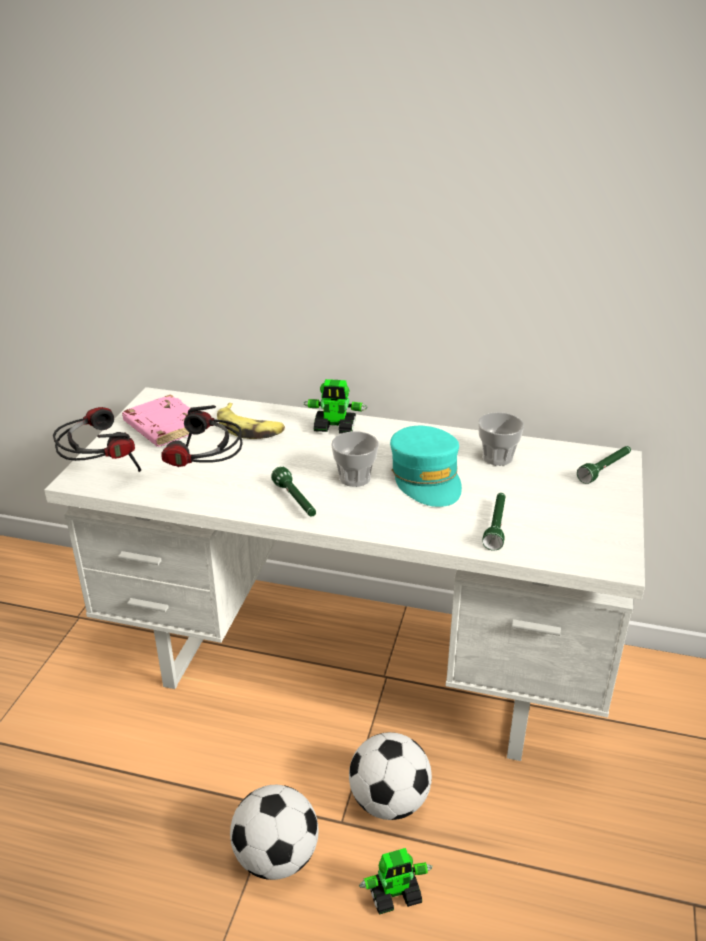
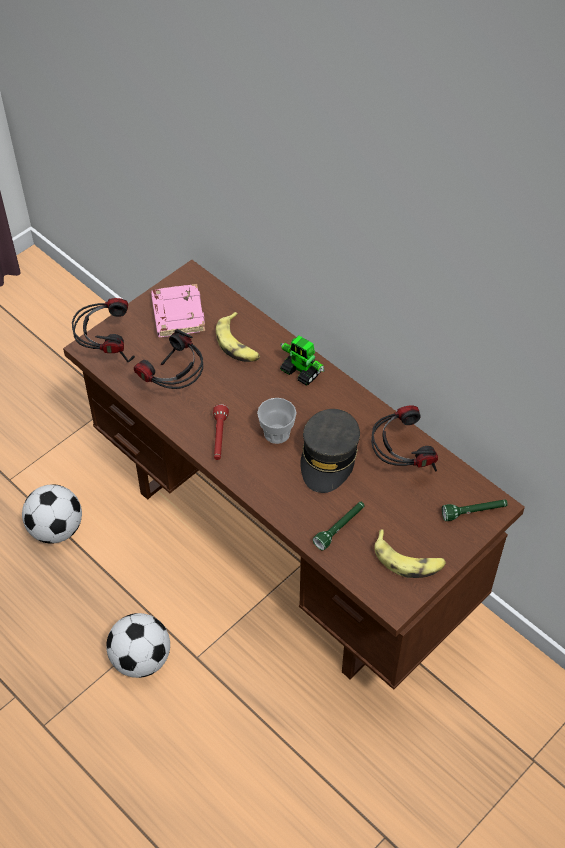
camera: 30 degrees right, 20 degrees up
(296, 501) = (219, 437): green flashlight -> red flashlight
(356, 667) = (285, 544): white desk -> brown desk
(389, 801) = (237, 660): football -> football (56, 529)
(395, 894) = (198, 722): toy robot -> none
(426, 478) = (328, 457): turquoise cap -> grey cap
(497, 457) = (400, 460): cup -> headphones
(589, 525) = (408, 560): none -> banana

